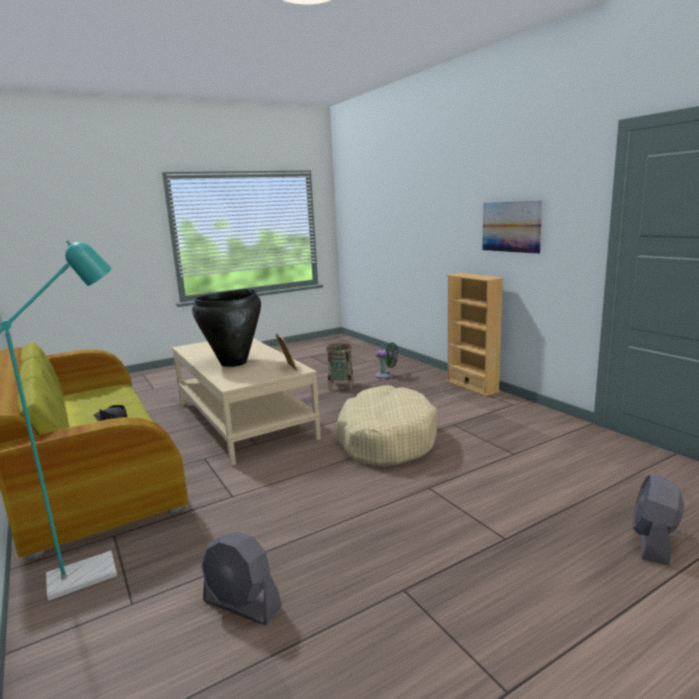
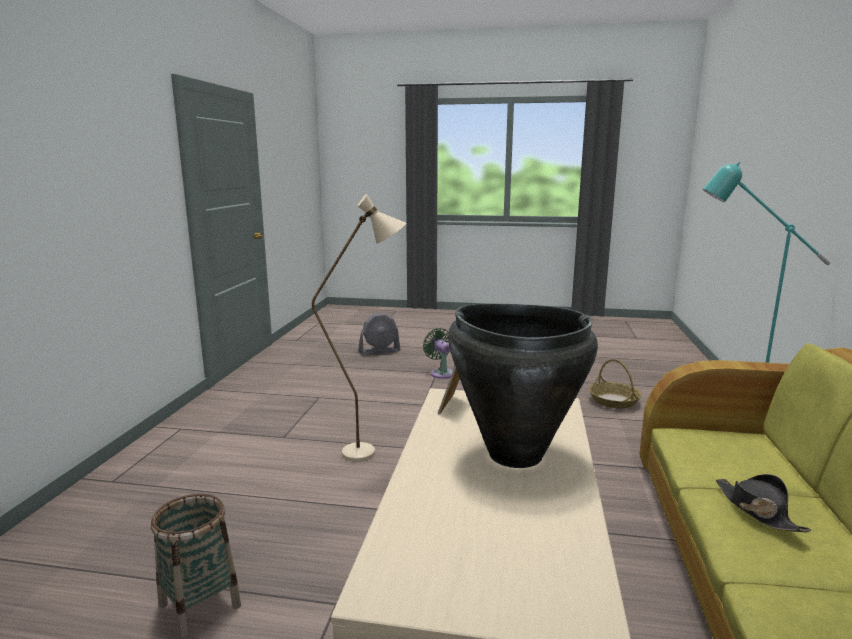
camera: 140 degrees left, 0 degrees up
(242, 604) = (613, 401): grey fan -> basket
(386, 375) = (78, 585): green fan -> green fan (441, 373)
(386, 439) = (371, 452): beige dog bed -> beige floor lamp
(472, 386) = (114, 473): beige bookcase -> none
(511, 226) = (88, 191): picture -> none

